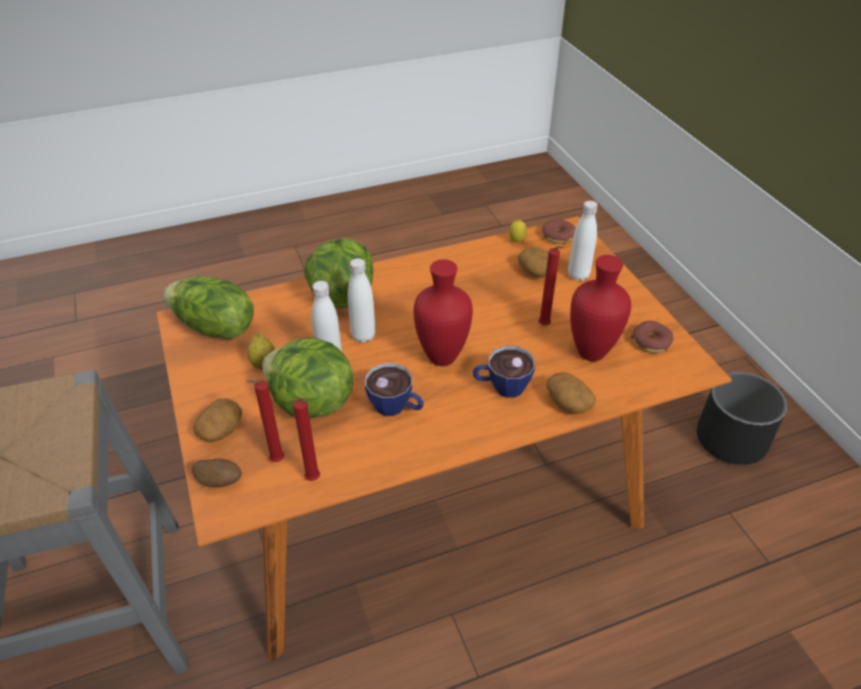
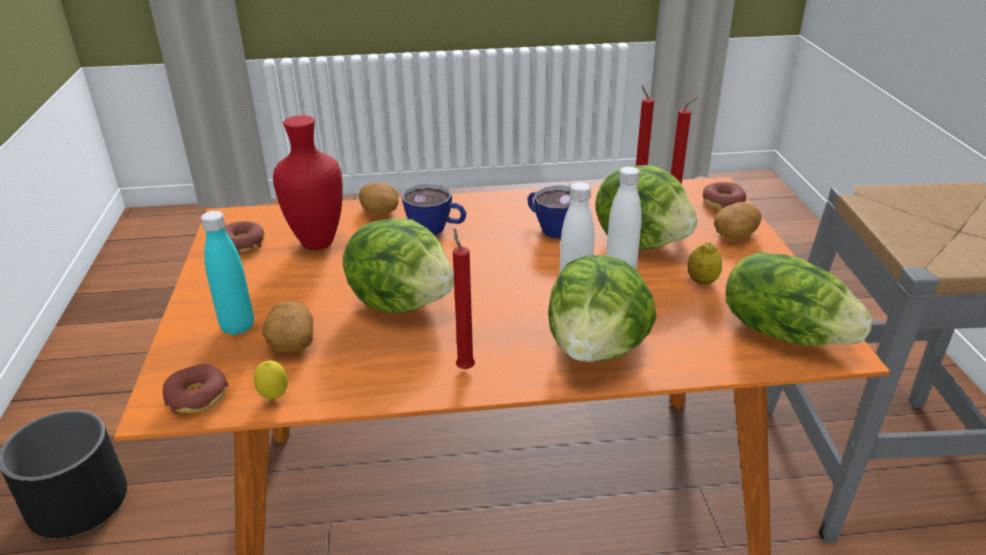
camera: 165 degrees left, 10 degrees down
(220, 482) = (723, 202): potato -> donut
(440, 358) = (488, 260): red vase -> none
(485, 310) = (402, 301): none -> lettuce
(545, 326) = (343, 273): red candle -> red candle (464, 367)
(578, 275) = (238, 327): white bottle -> turquoise bottle

